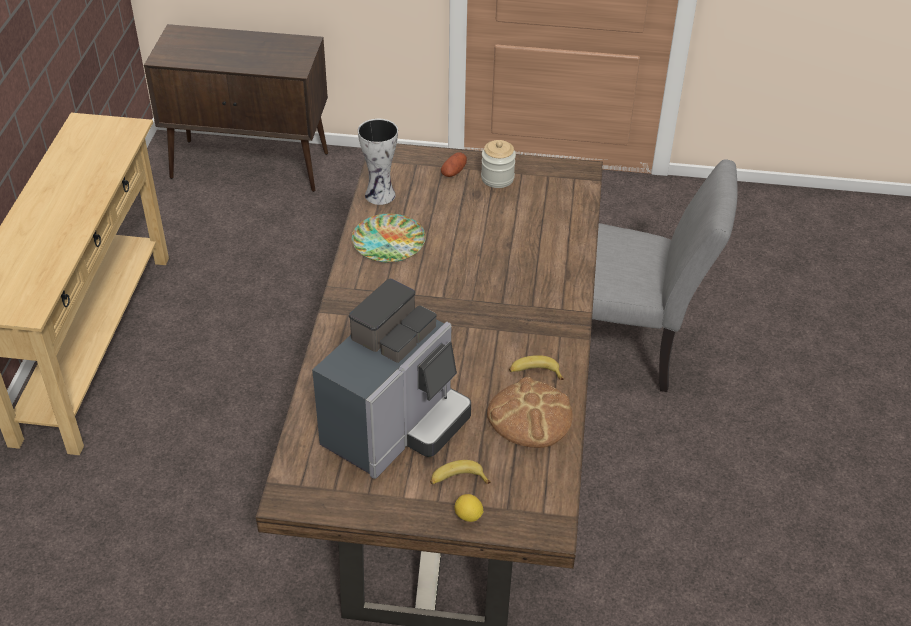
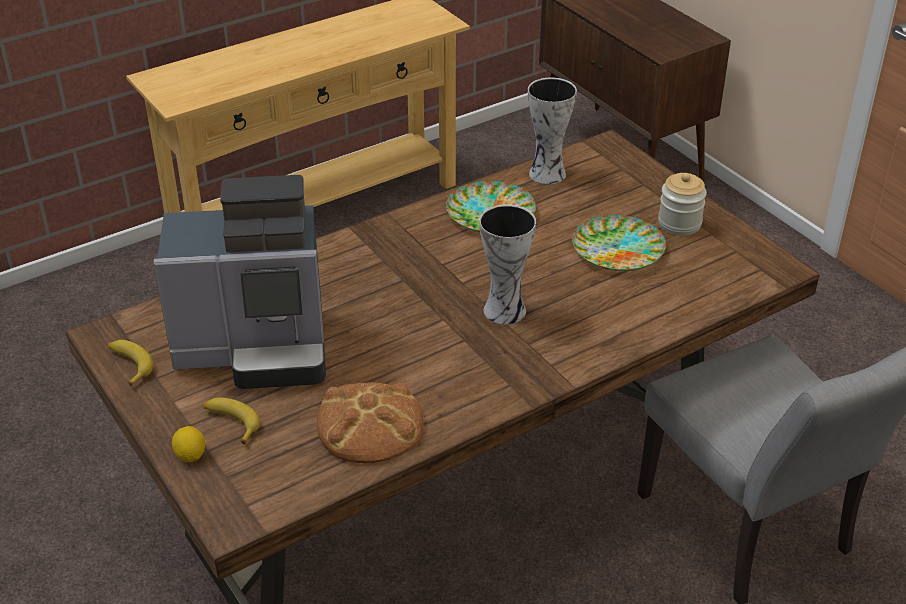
camera: 50 degrees right, 5 degrees down
(453, 172) = (646, 194): potato -> none
(490, 216) = (617, 248): none -> plate
(490, 295) = (505, 309): none -> vase
(534, 372) = (435, 395): banana -> banana (129, 365)

